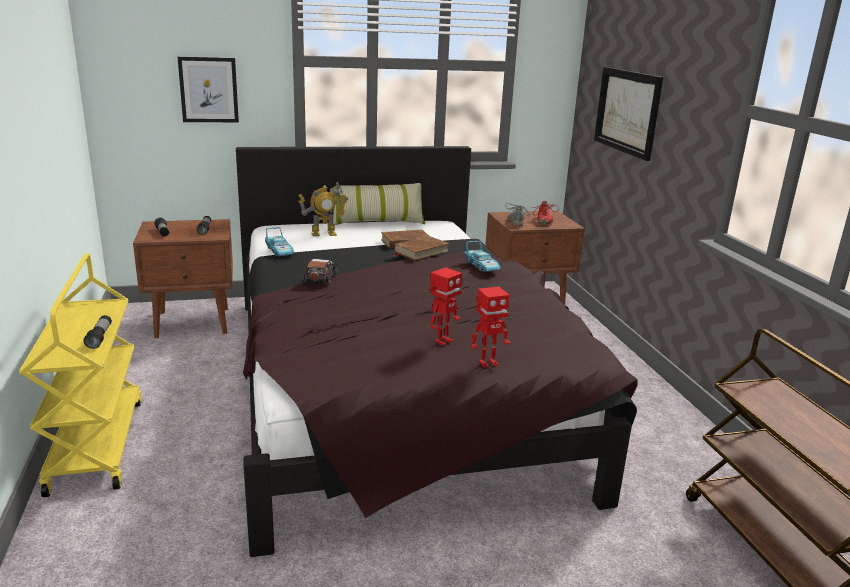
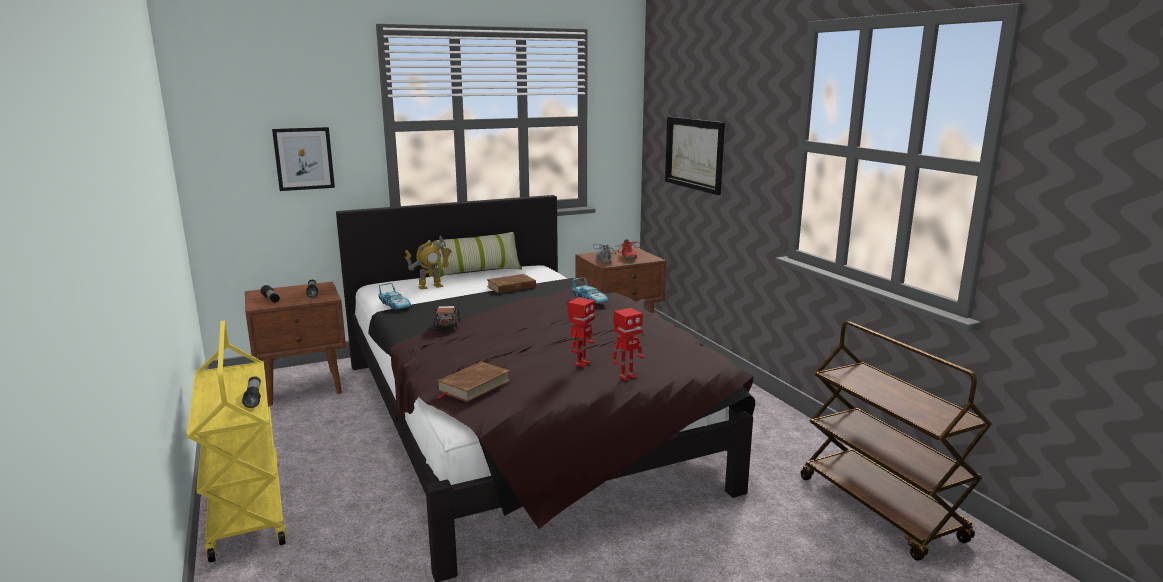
camera: 10 degrees left, 5 degrees down
(421, 252) = (530, 293): brown book -> brown book (473, 386)

